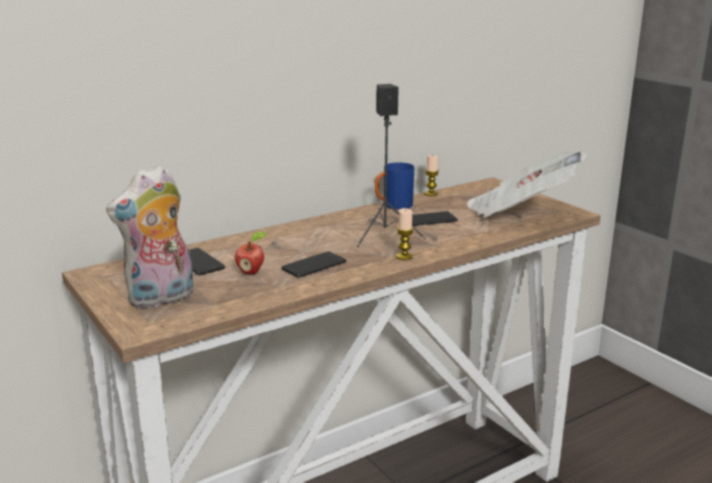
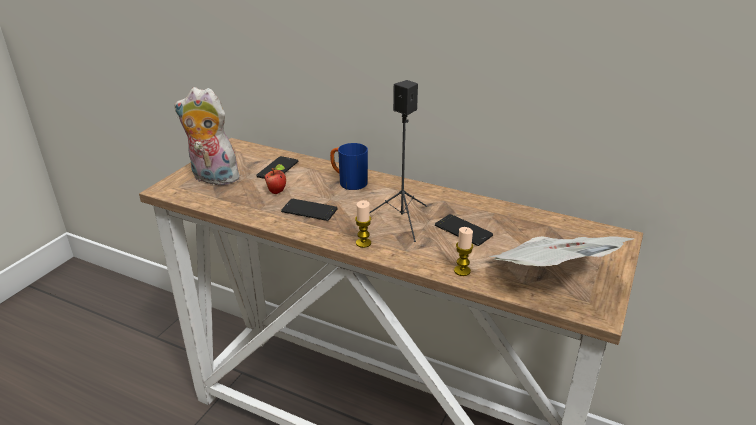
camera: 60 degrees right, 10 degrees up
(393, 206) = (476, 204): blue mug -> blue mug (348, 182)
(431, 194) = (535, 212): candle -> candle (462, 271)

